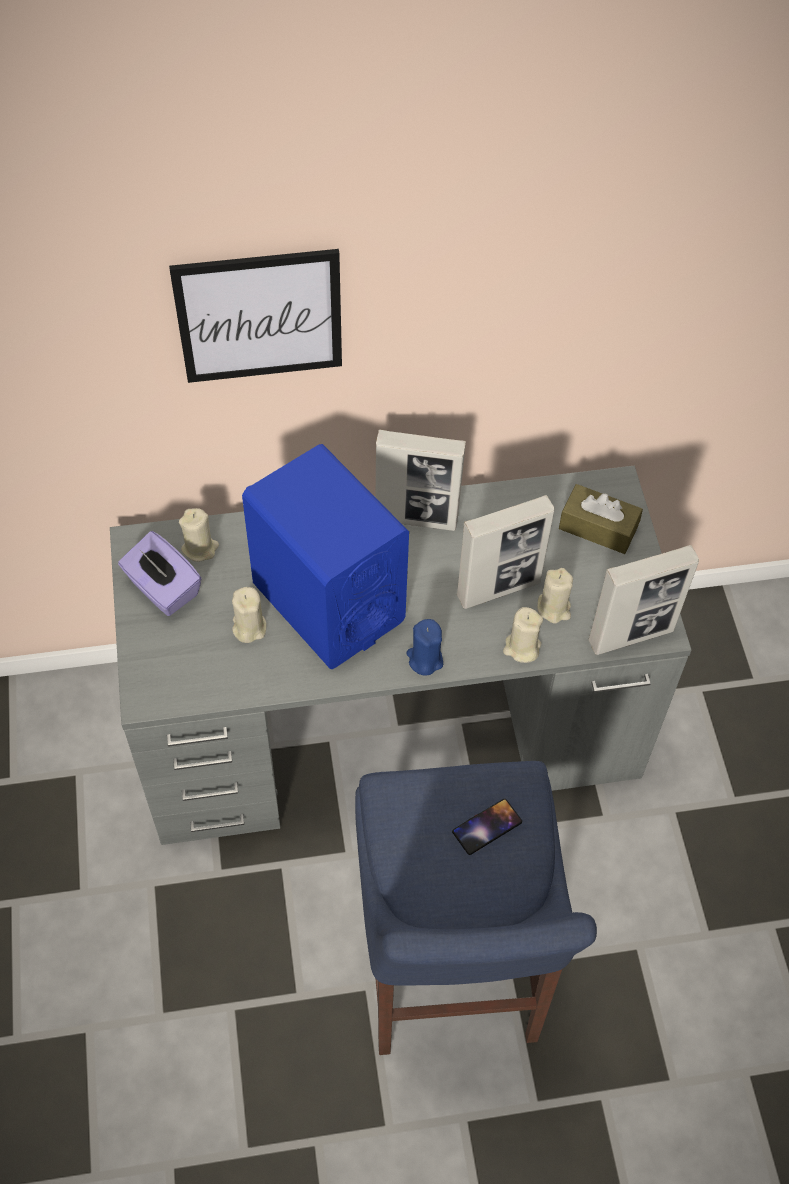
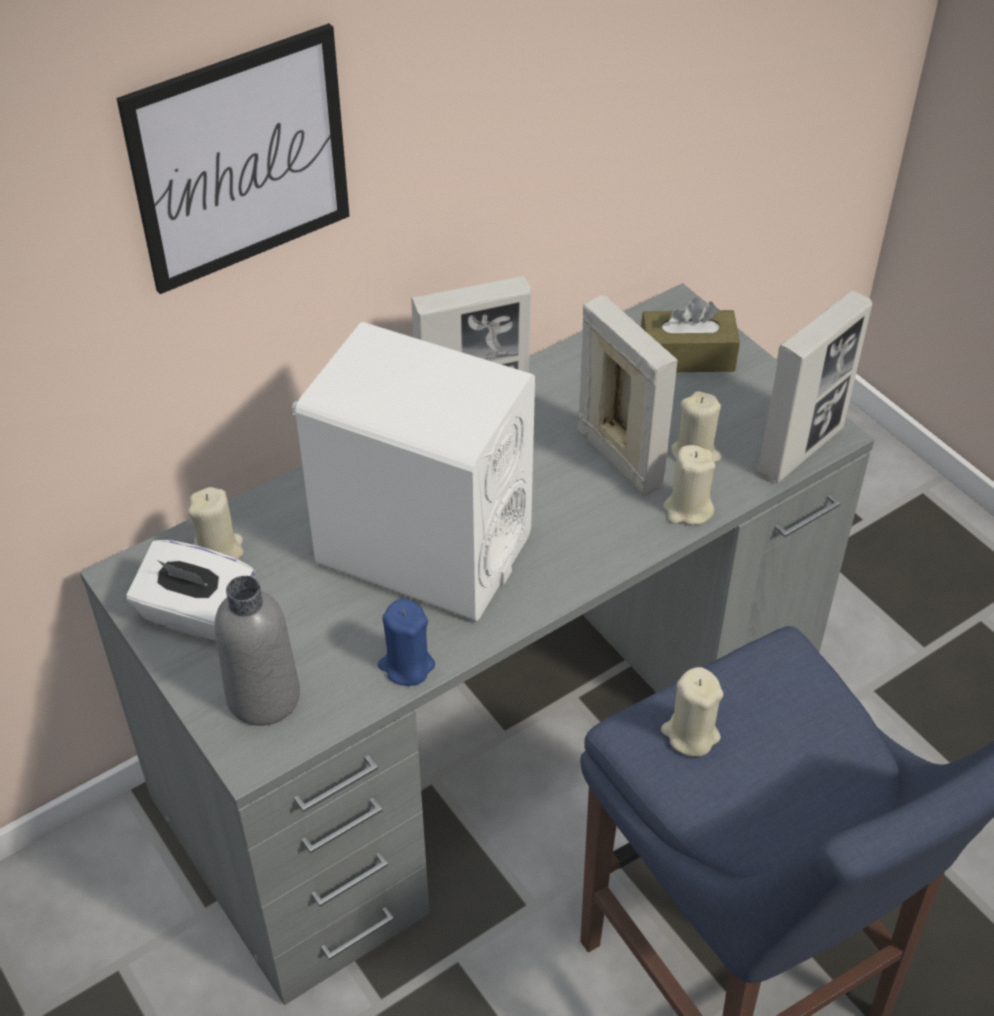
camera: 25 degrees left, 10 degrees down
(163, 589) = (197, 615): purple tissue box -> white tissue box
(173, 663) = (263, 697): none -> grey bottle
(249, 627) = (339, 616): beige candle -> beige candle (690, 734)
(328, 602) = (423, 549): blue speaker -> white speaker
(425, 659) = (583, 565): blue candle -> blue candle (406, 665)
(487, 826) = (782, 720): phone -> none
(499, 589) = (619, 458): picture frame -> picture frame turned 75 degrees counterclockwise

